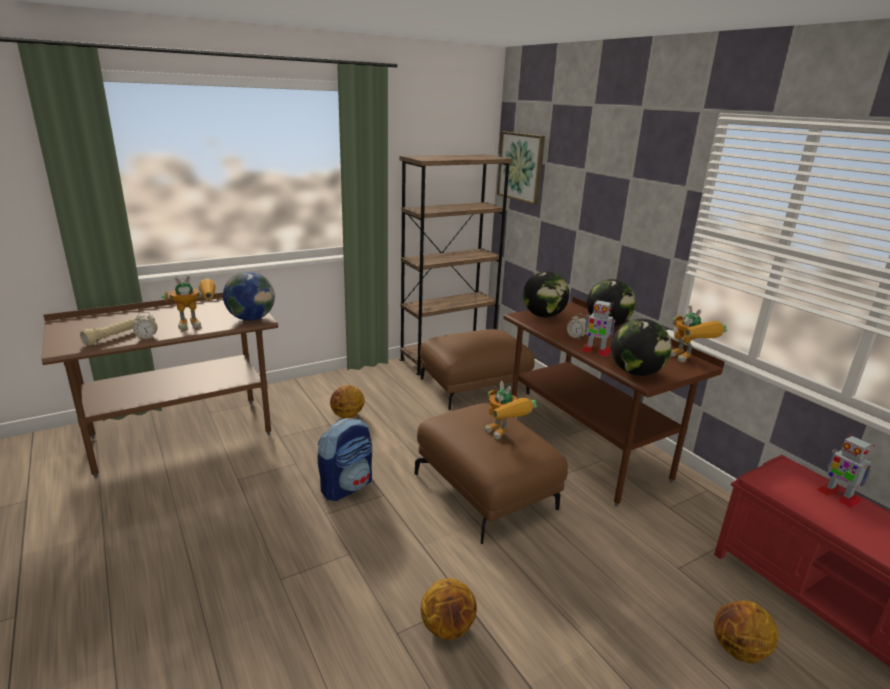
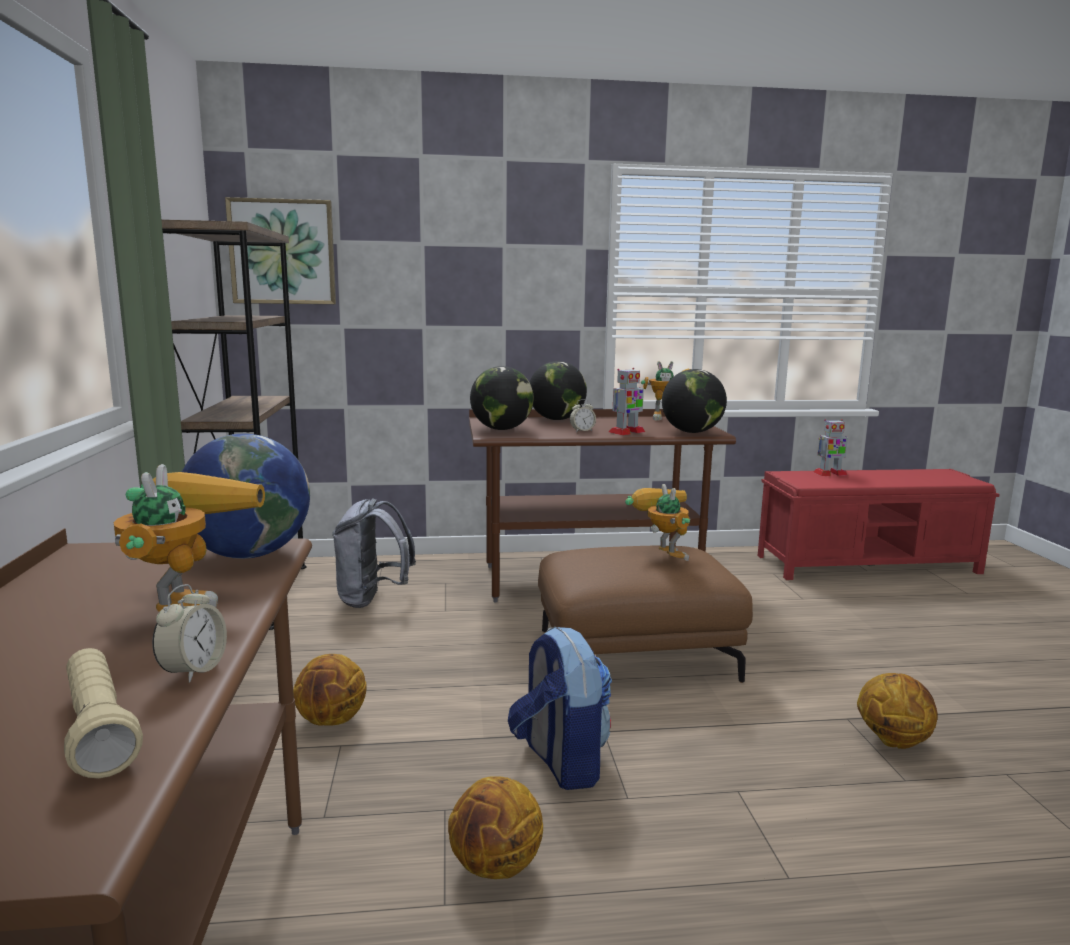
camera: 65 degrees left, 10 degrees down
(474, 387) = (372, 599): brown ottoman -> grey backpack
(505, 436) = (660, 554): toy robot -> toy robot turned 105 degrees counterclockwise
(738, 650) = (906, 609): basketball -> basketball (496, 866)

